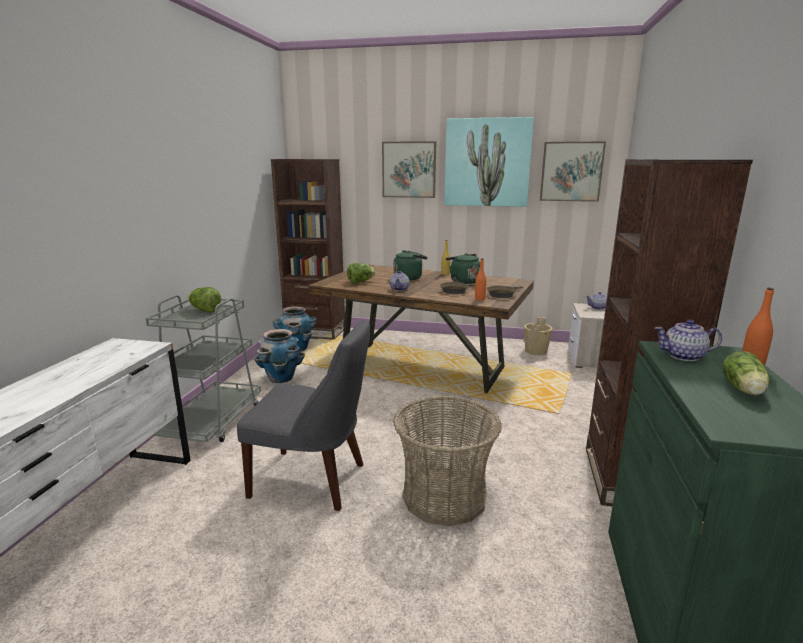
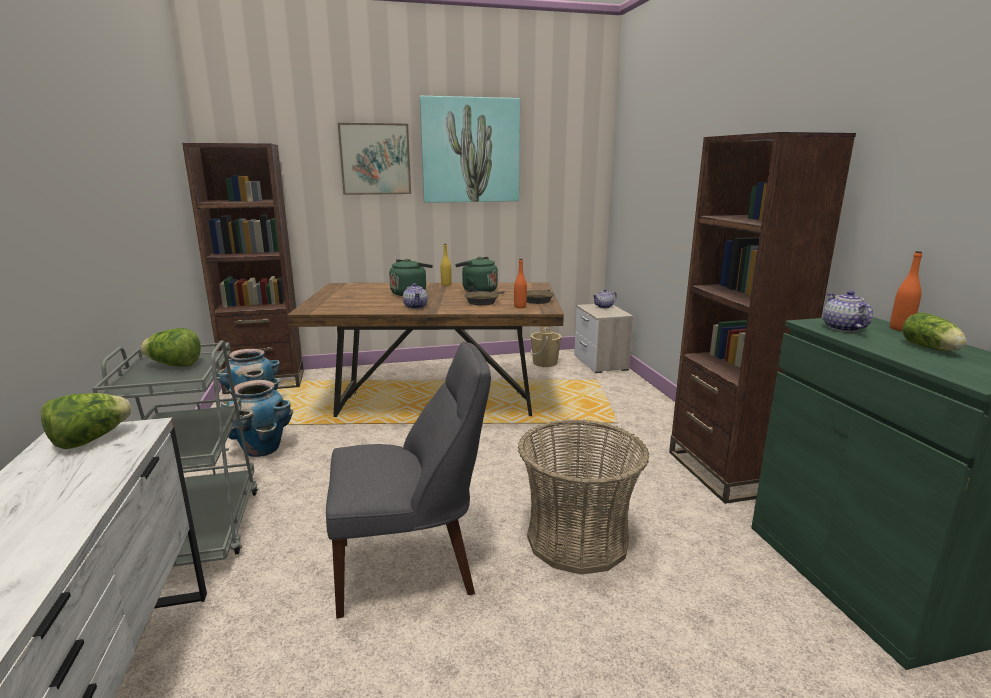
camera: 25 degrees left, 0 degrees up
(360, 282) = (354, 303): lettuce -> lettuce (90, 440)
(571, 171) = (561, 161): picture -> none
(684, 356) = (843, 328): teapot -> teapot turned 105 degrees clockwise

